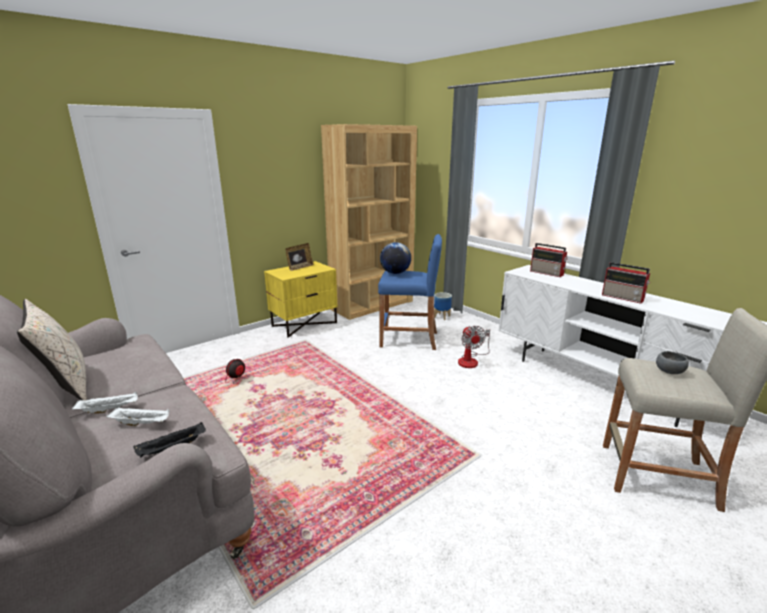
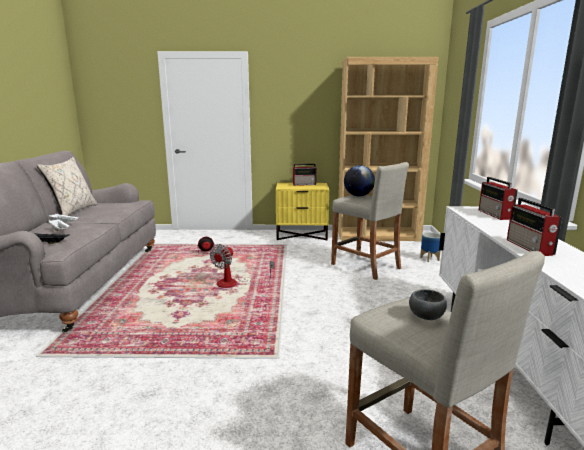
camera: 40 degrees right, 5 degrees down
(299, 267) = (305, 184): picture frame -> radio
(409, 339) = (365, 266): blue stool -> beige stool
(471, 360) = (396, 297): fan -> fan (234, 283)

